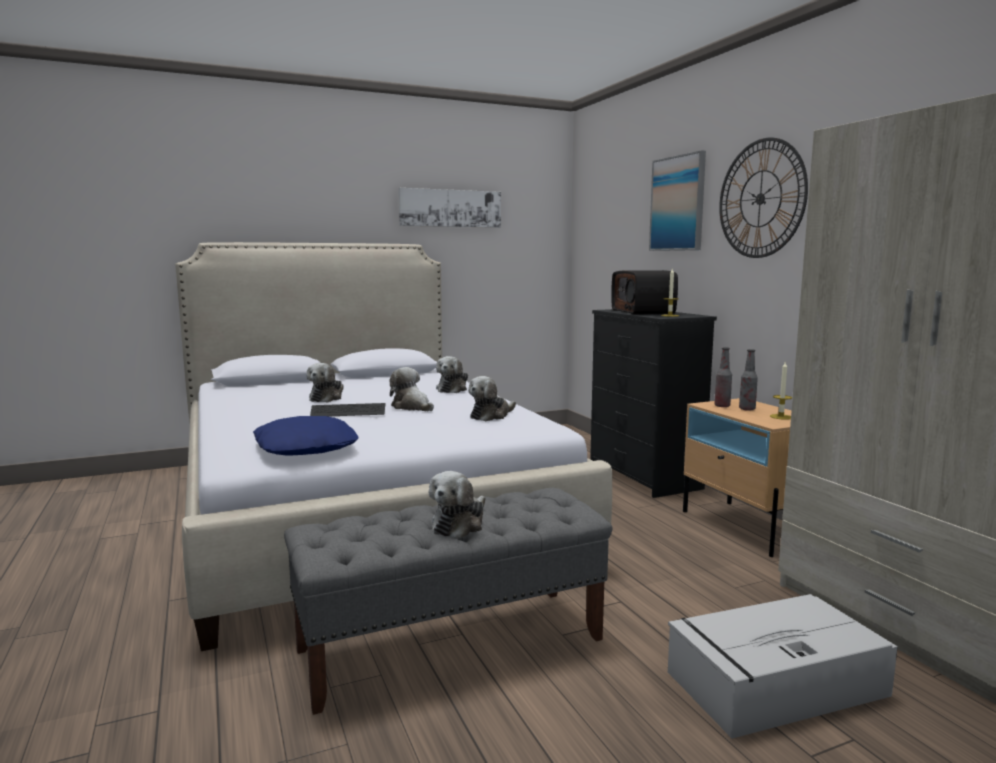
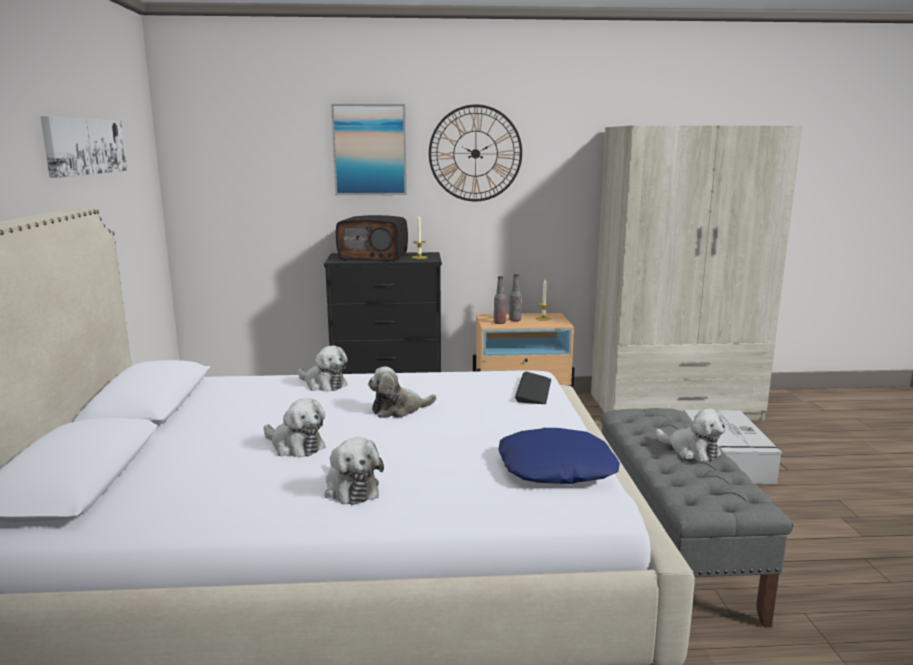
camera: 70 degrees left, 5 degrees up
(348, 412) = (409, 438): keyboard -> keyboard (533, 390)
(491, 415) = (470, 385): plush toy -> plush toy (350, 488)

